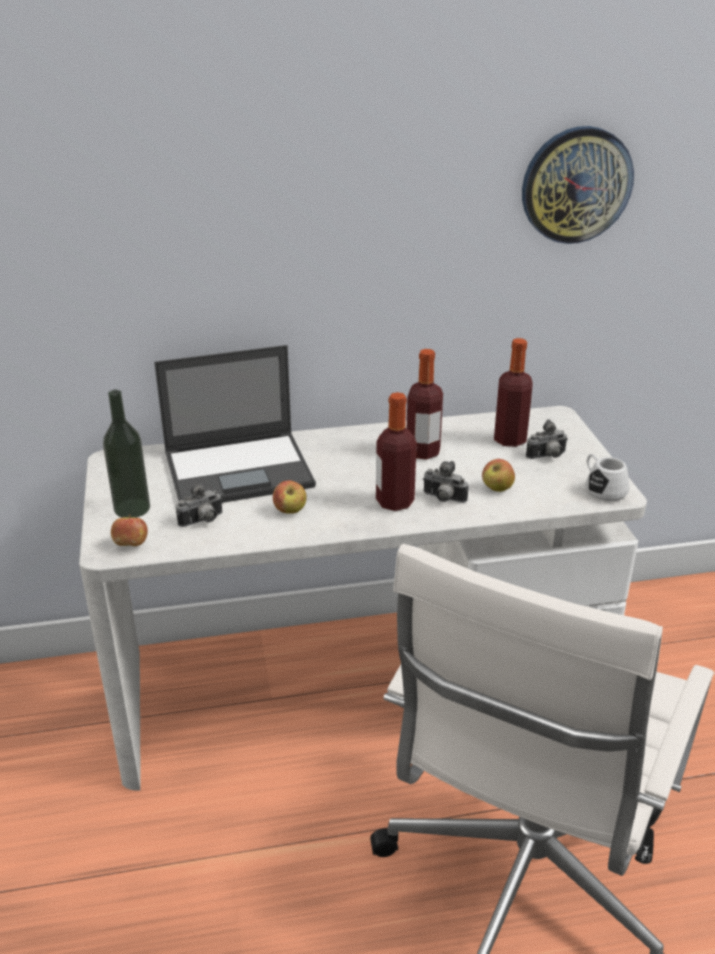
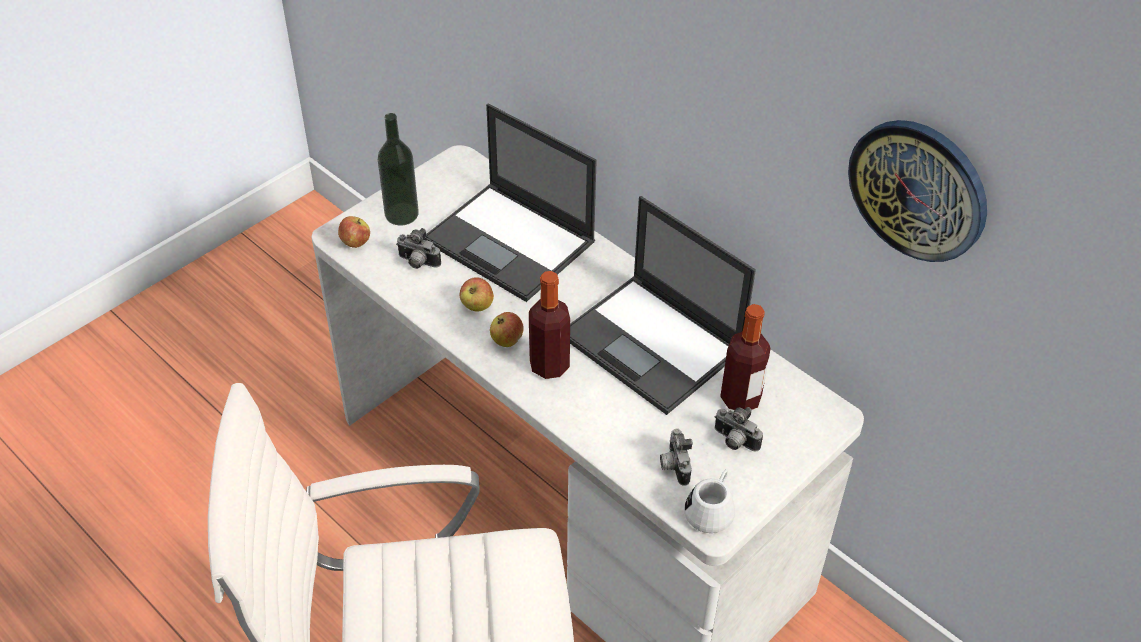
camera: 55 degrees right, 15 degrees up
(423, 452) = (653, 344): bottle -> laptop
(443, 499) = (583, 396): camera -> camera (673, 466)
(497, 488) = (637, 427): apple -> apple (507, 340)

